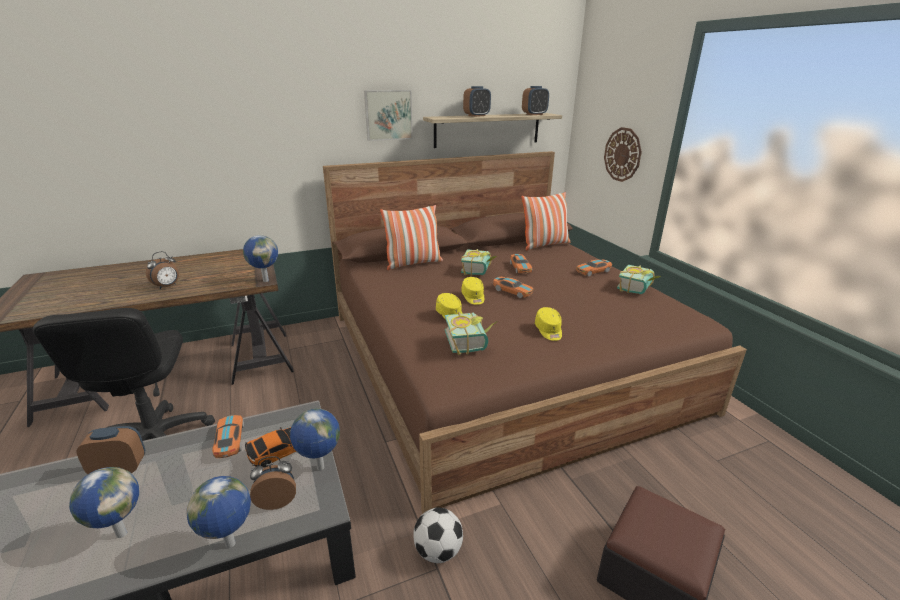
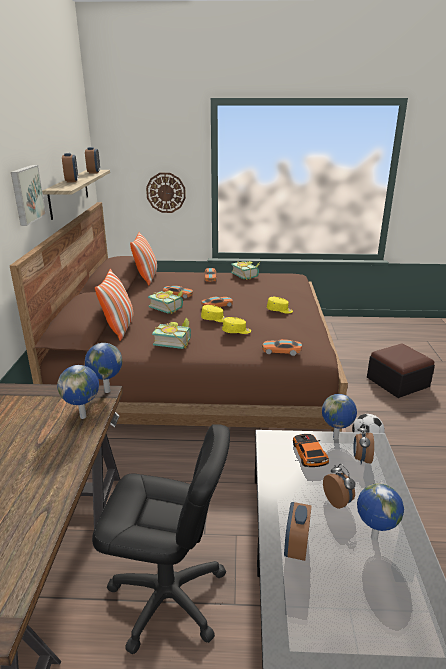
camera: 65 degrees left, 0 degrees up
(167, 286) = (48, 457): alarm clock -> alarm clock (338, 501)
(229, 440) = (286, 479): toy car -> toy car (281, 351)
(231, 544) = (395, 481): globe -> globe (84, 416)
(470, 342) = (282, 332): book -> book (173, 341)

